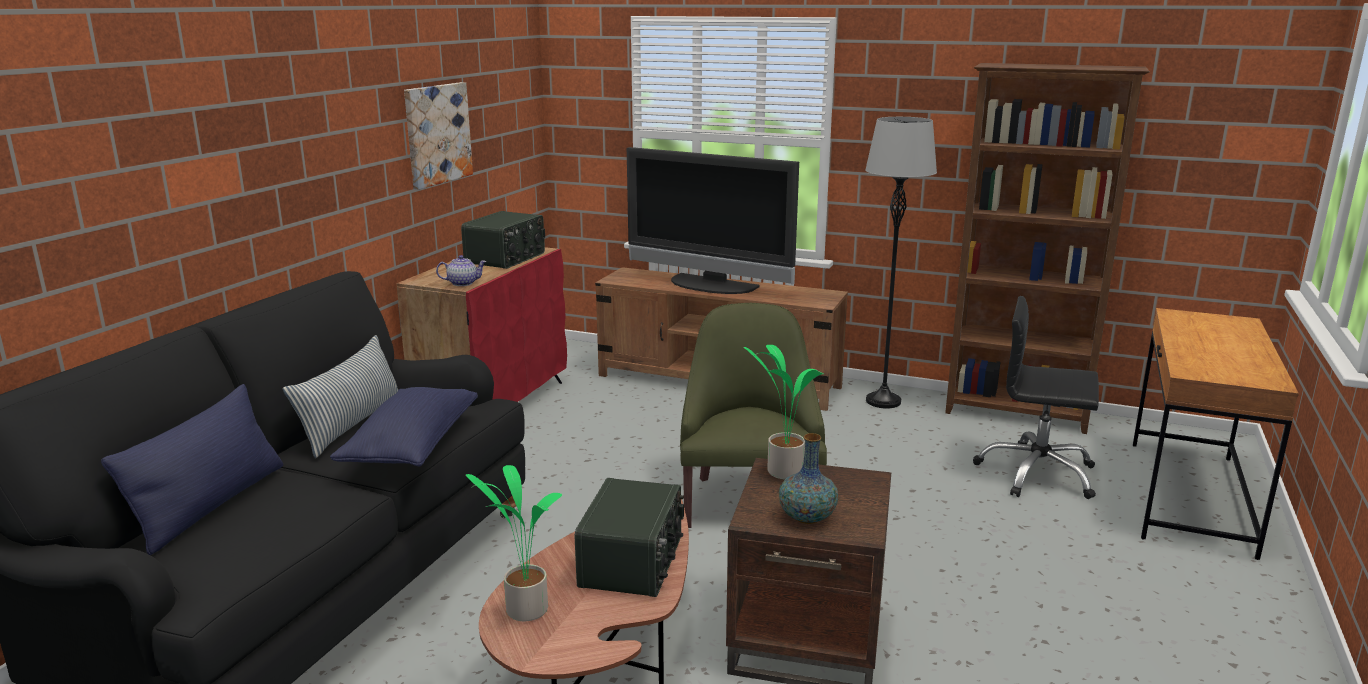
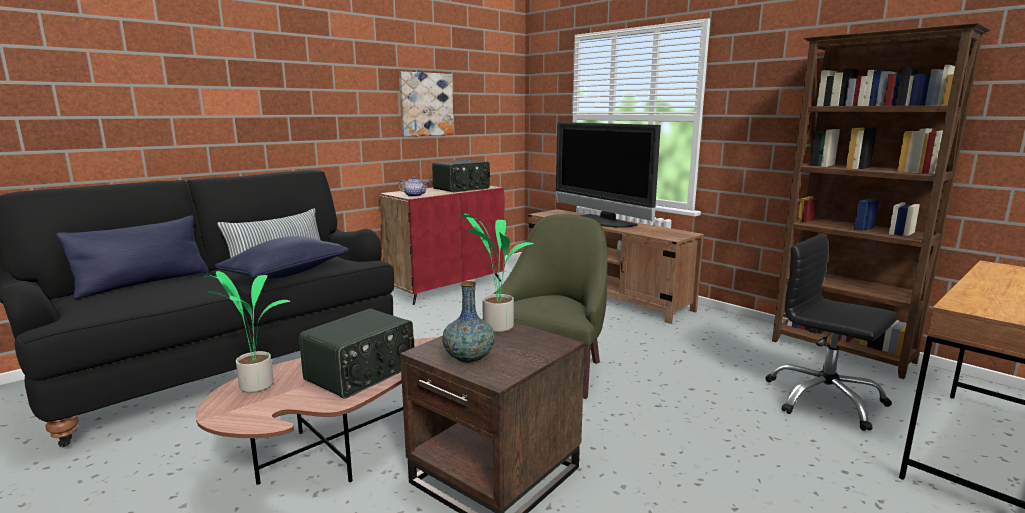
camera: 25 degrees right, 5 degrees down
(883, 401) = (723, 325): grey floor lamp -> none

